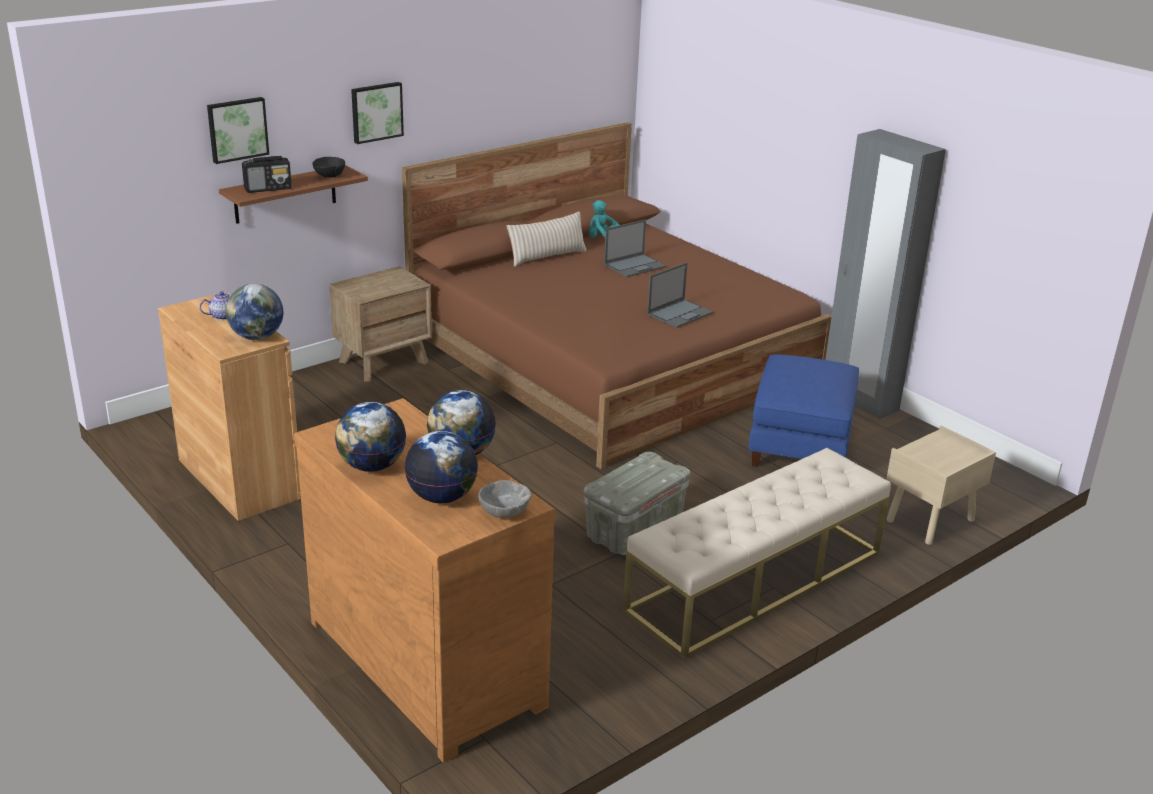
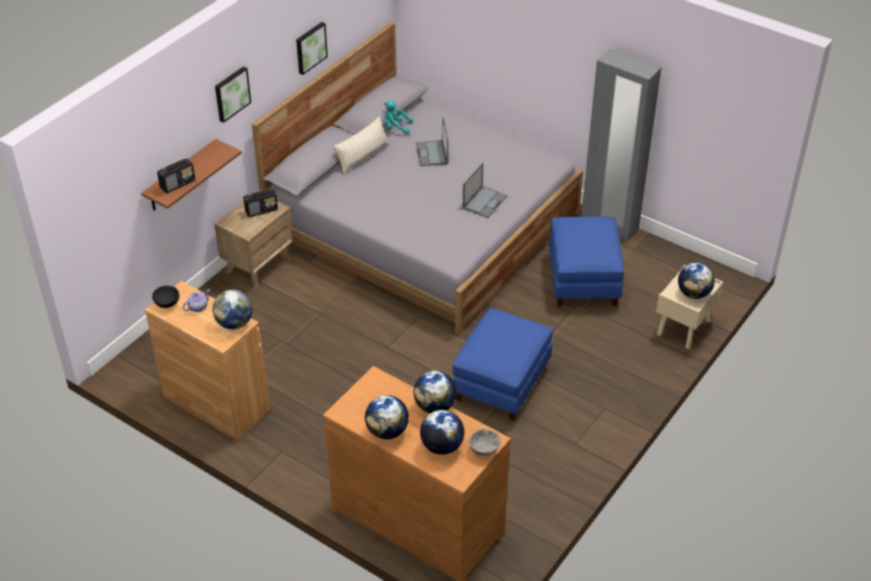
camera: 15 degrees left, 15 degrees up
(237, 129) = (148, 147): picture -> picture (310, 47)
(330, 176) = (213, 157): black bowl -> black bowl (167, 304)
(394, 282) = (262, 210): none -> radio
(611, 359) = (423, 223): brown bed -> grey bed
(634, 531) = (502, 383): grey storage box -> blue ottoman
(635, 265) = (432, 154): laptop -> laptop turned 135 degrees clockwise
(755, 582) = (592, 406): beige bench -> none
(946, 458) = (693, 294): none -> globe

